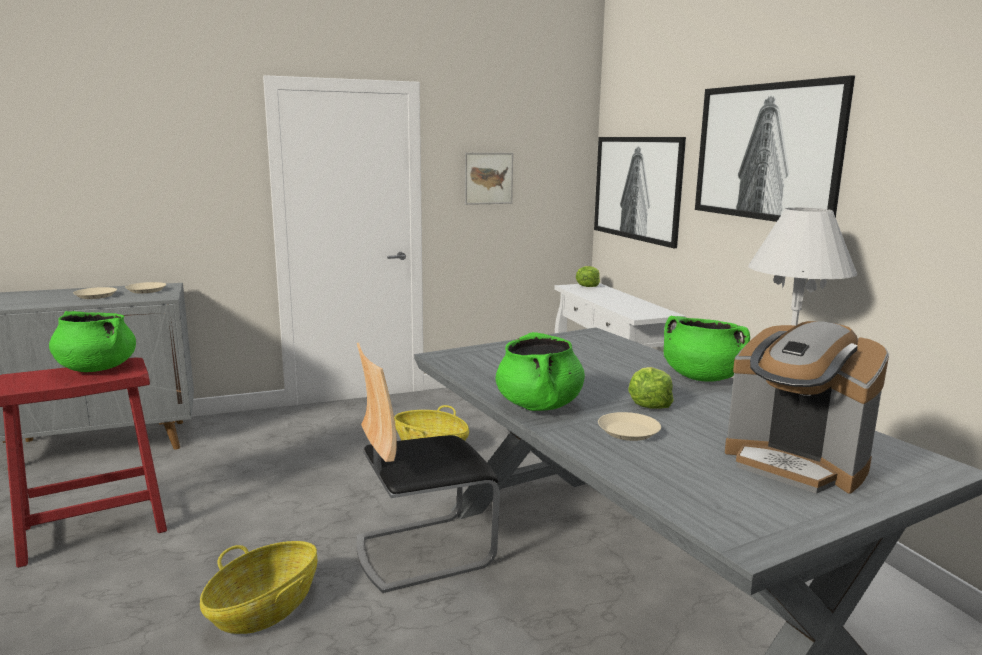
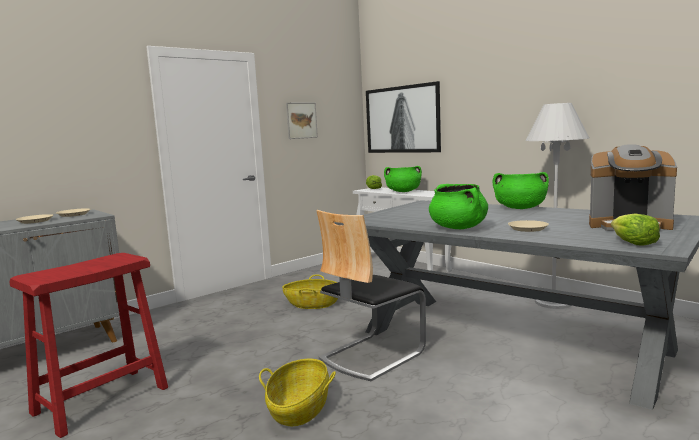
camera: 20 degrees left, 5 degrees down
(96, 368) = (97, 261): green cooking pot -> green cooking pot (403, 191)
(649, 403) = (514, 219): lettuce -> lettuce (633, 243)
(767, 152) = (504, 81): picture -> none

